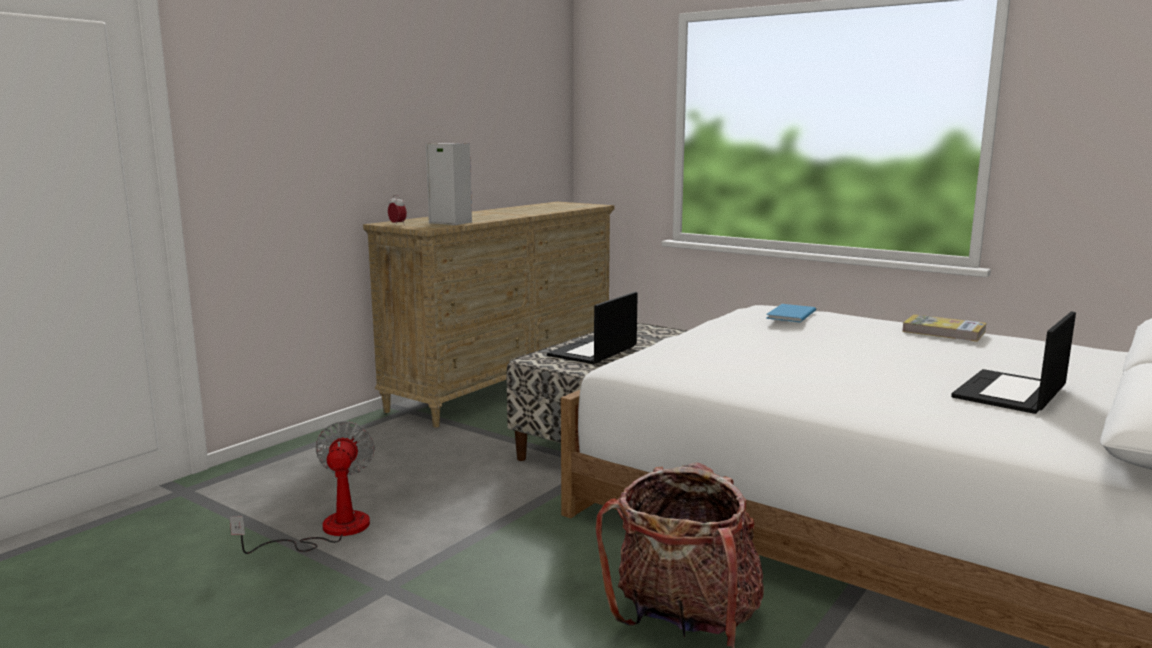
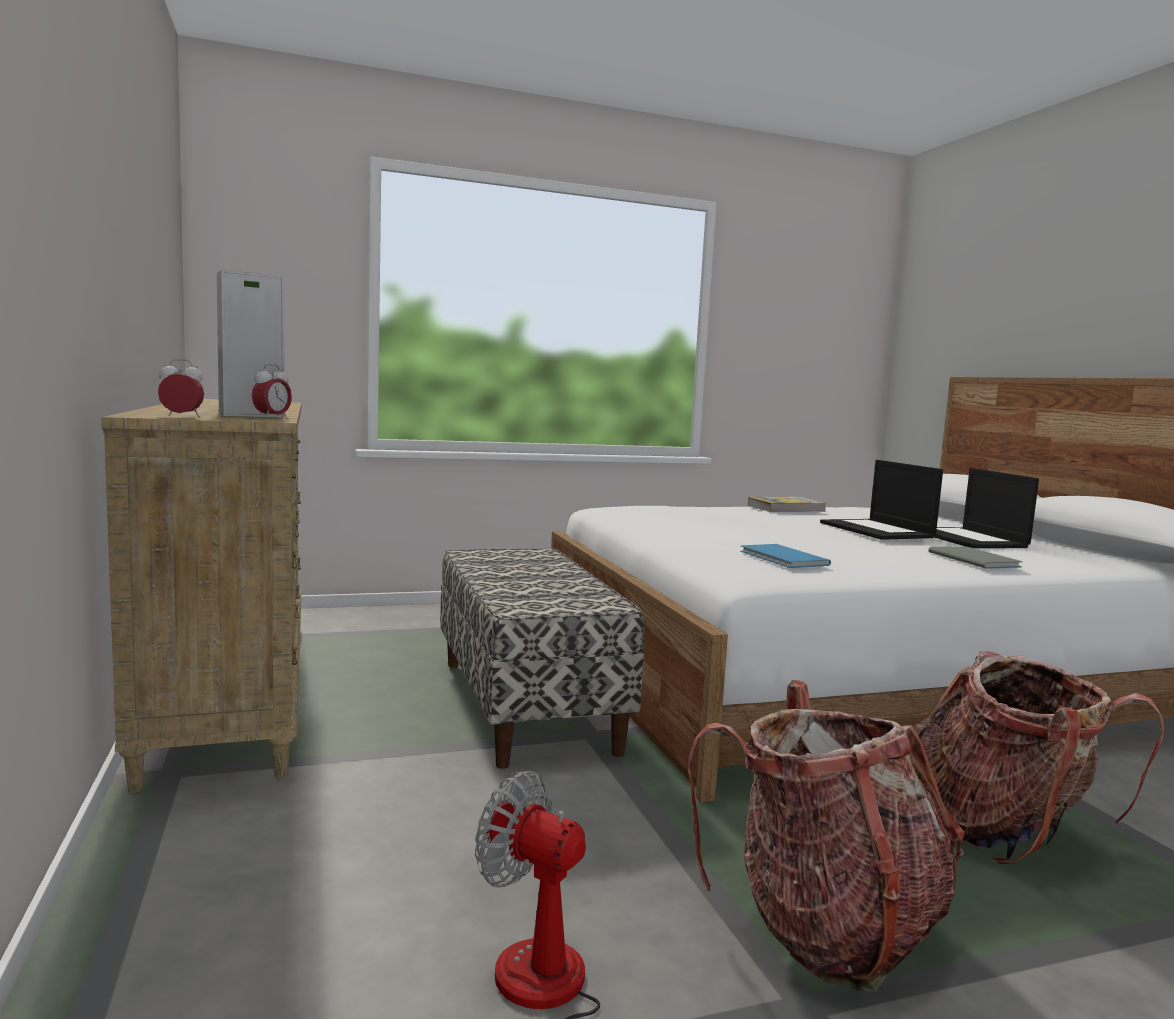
camera: 55 degrees left, 5 degrees down
(439, 226) = (272, 418): none -> alarm clock
(466, 579) = (827, 927): none -> backpack
(593, 351) = (539, 585): laptop -> laptop (877, 530)
(789, 315) = (681, 509): blue book -> blue book (783, 558)
(884, 402) = (974, 559): none -> grey book

